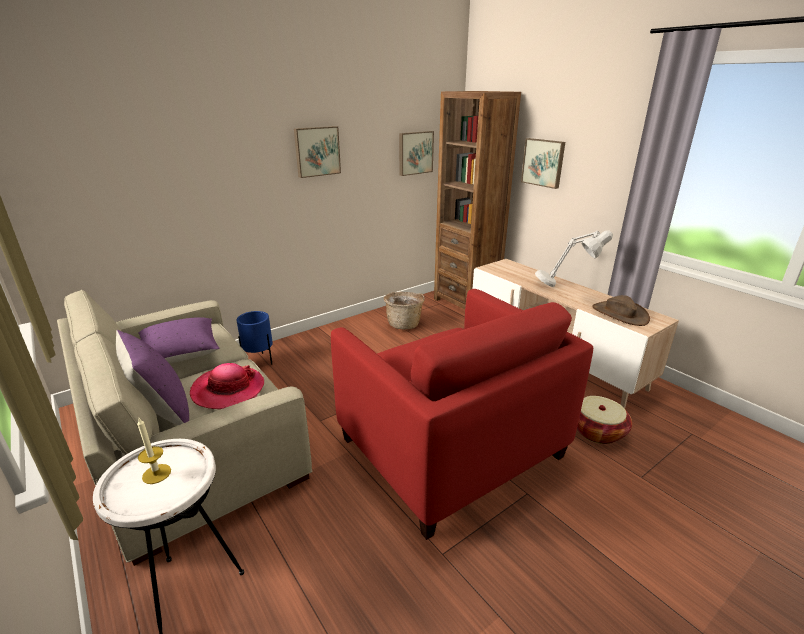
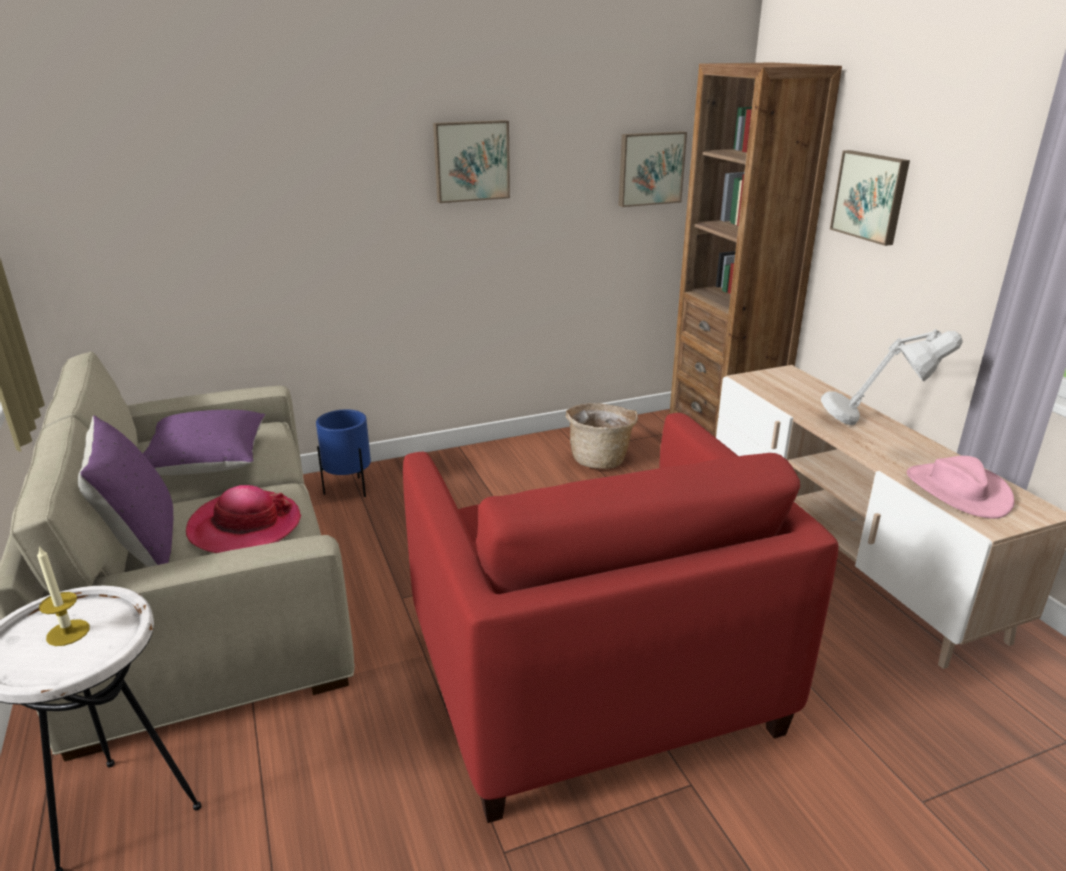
camera: 15 degrees right, 0 degrees up
(597, 431) = (871, 701): basket -> none
(619, 314) = (957, 491): brown hat -> pink hat

